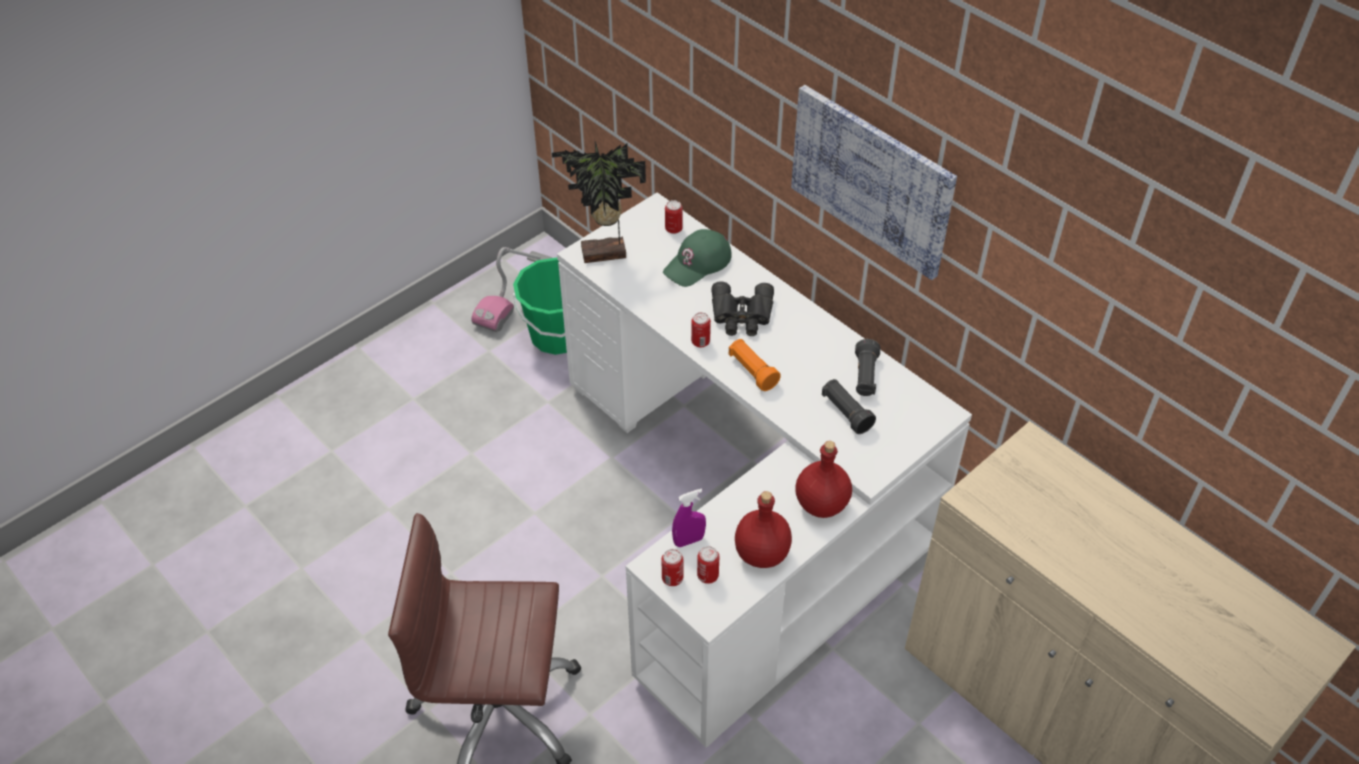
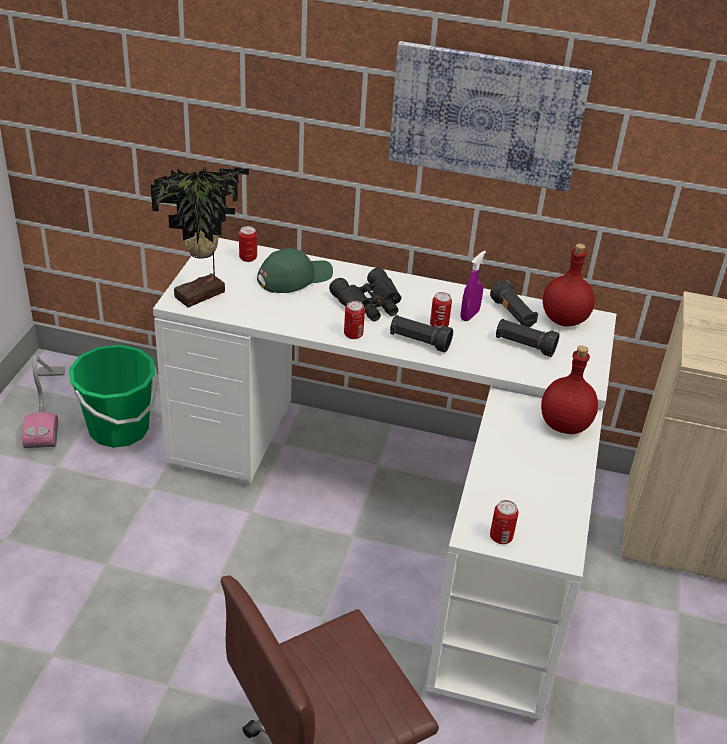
camera: 35 degrees left, 10 degrees down
(689, 540) = (485, 499): purple spray bottle -> purple spray bottle (469, 315)
(698, 263) = (294, 277): green cap -> green cap turned 135 degrees counterclockwise
(708, 576) = (529, 521): can -> can (439, 325)
(752, 371) = (419, 342): orange flashlight -> black flashlight
(761, 554) = (555, 484): red bottle -> red bottle (564, 320)

